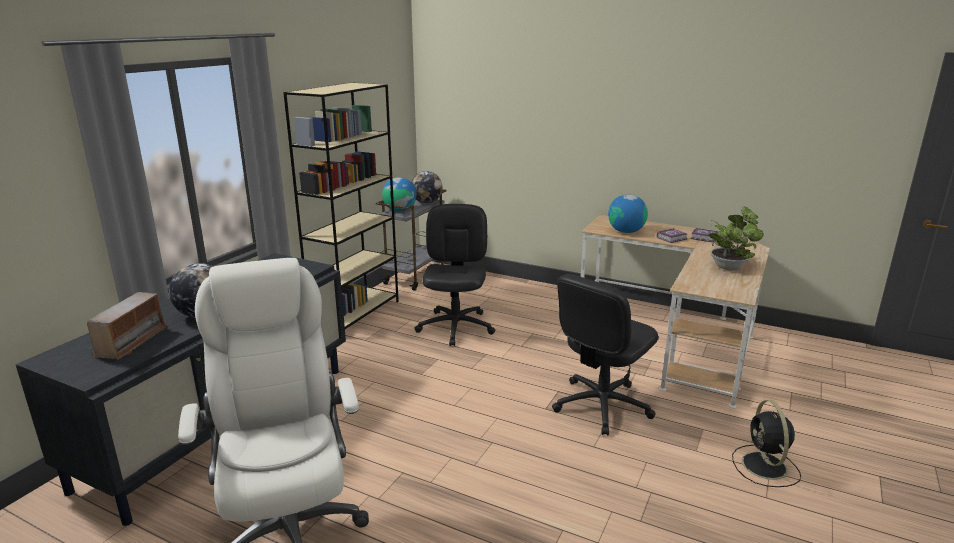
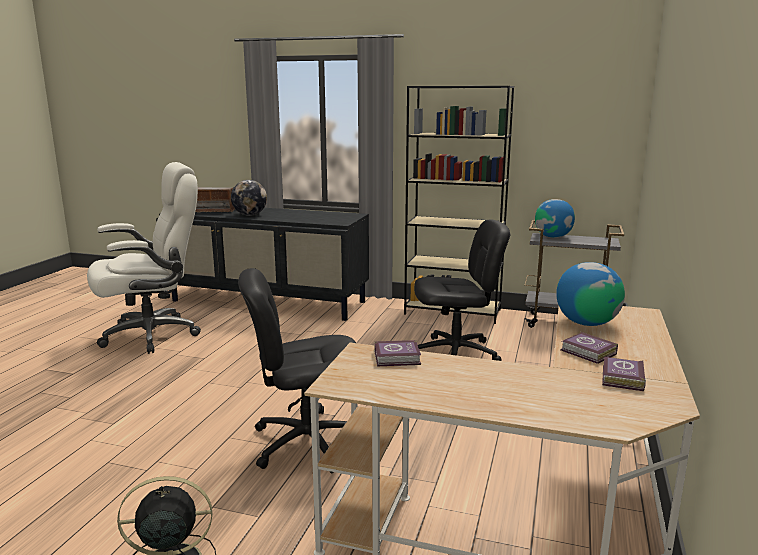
camera: 80 degrees right, 5 degrees down
(426, 202) = (597, 242): globe -> none
(601, 405) = (308, 442): black office chair -> black office chair turned 45 degrees counterclockwise
(694, 278) = (398, 358): none -> book
(729, 267) = (469, 387): potted plant -> none

